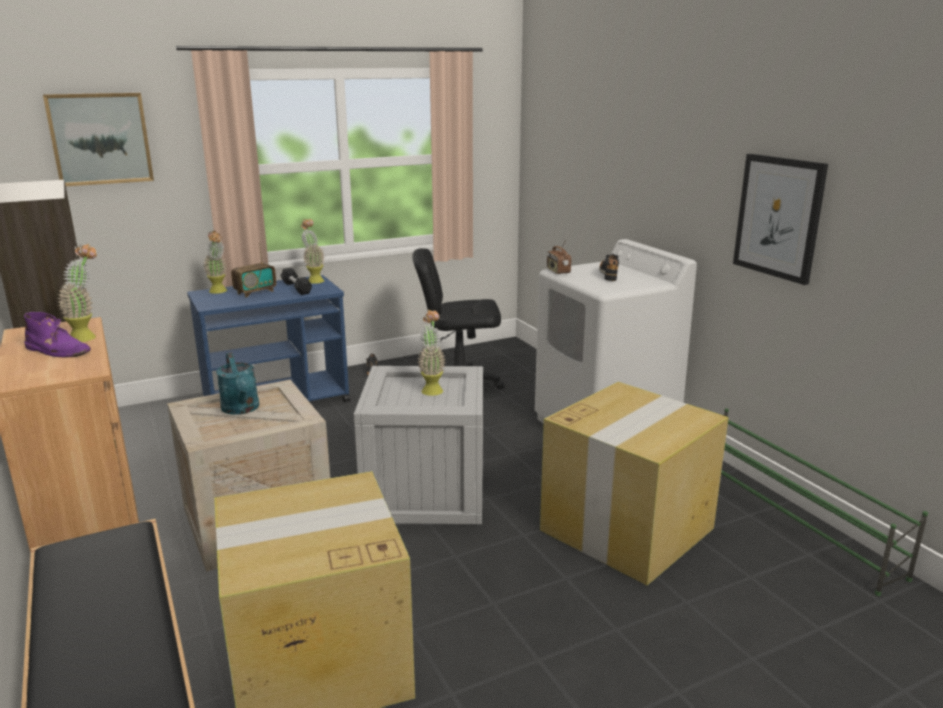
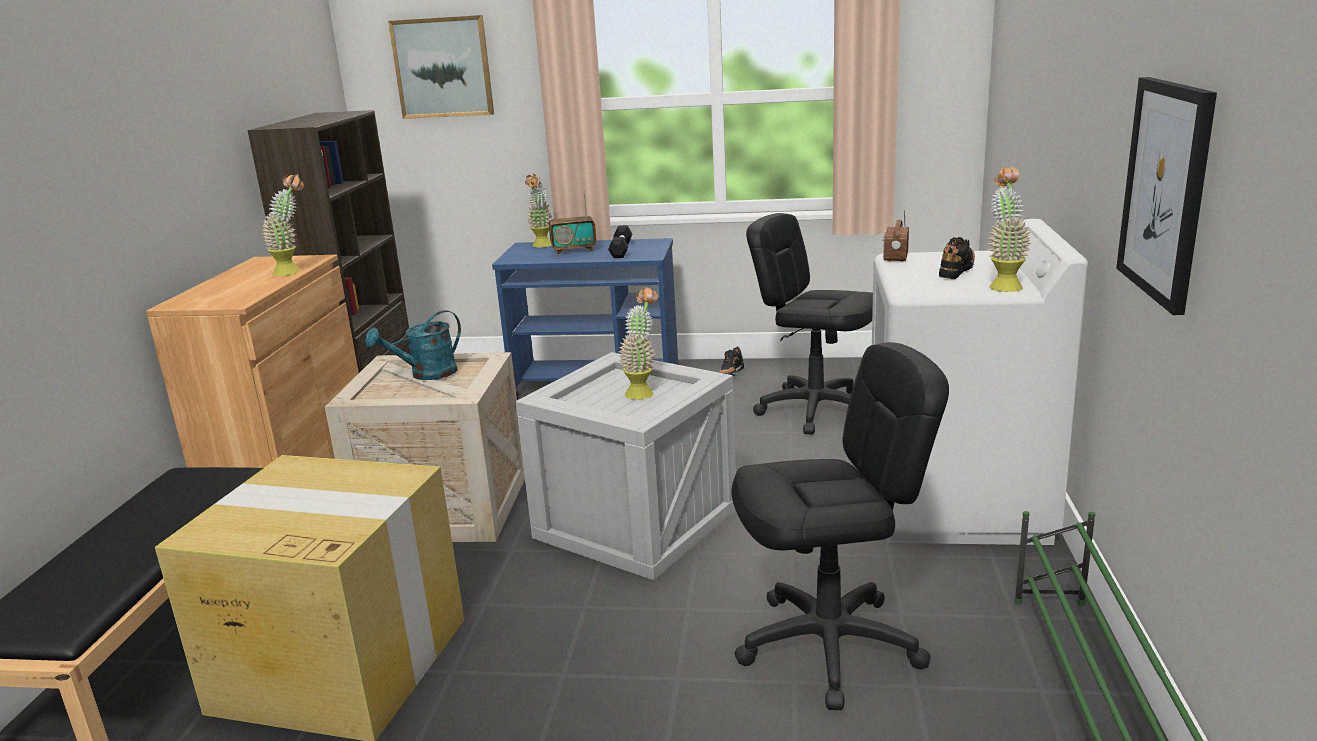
camera: 35 degrees right, 0 degrees up
(58, 350) = (251, 281): purple boot -> none
(242, 409) = (426, 374): turquoise watering can -> turquoise watering can turned 45 degrees clockwise
(314, 280) = (652, 243): potted plant -> potted plant (1003, 285)
(628, 528) = (830, 646): cardboard box -> black office chair

